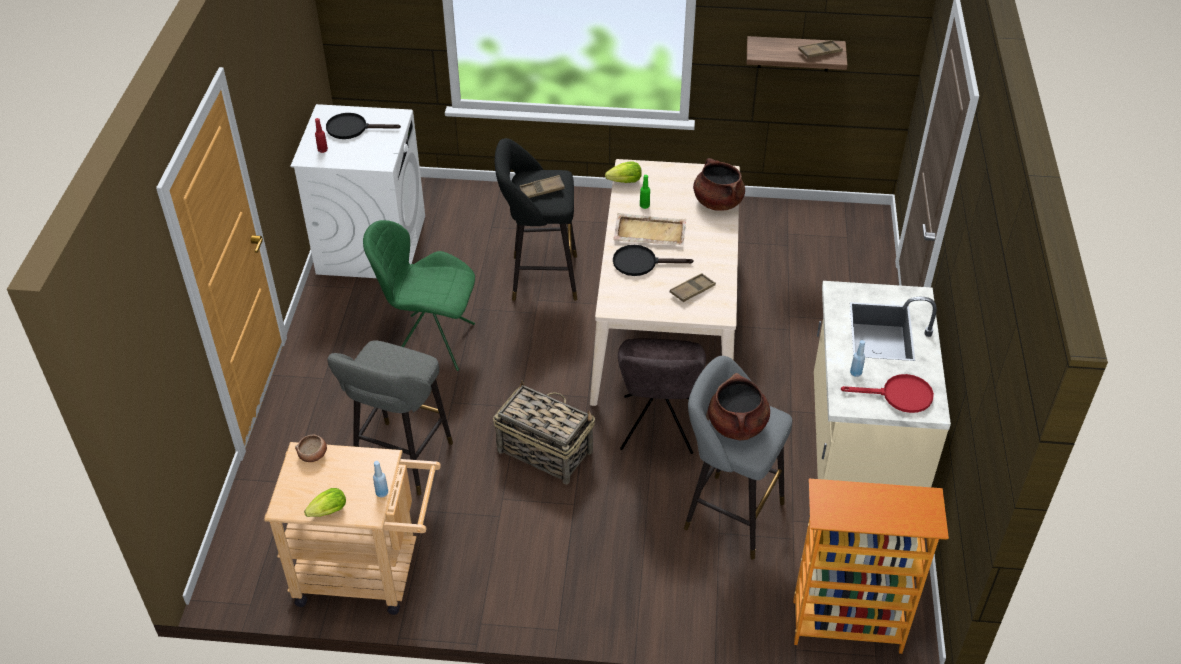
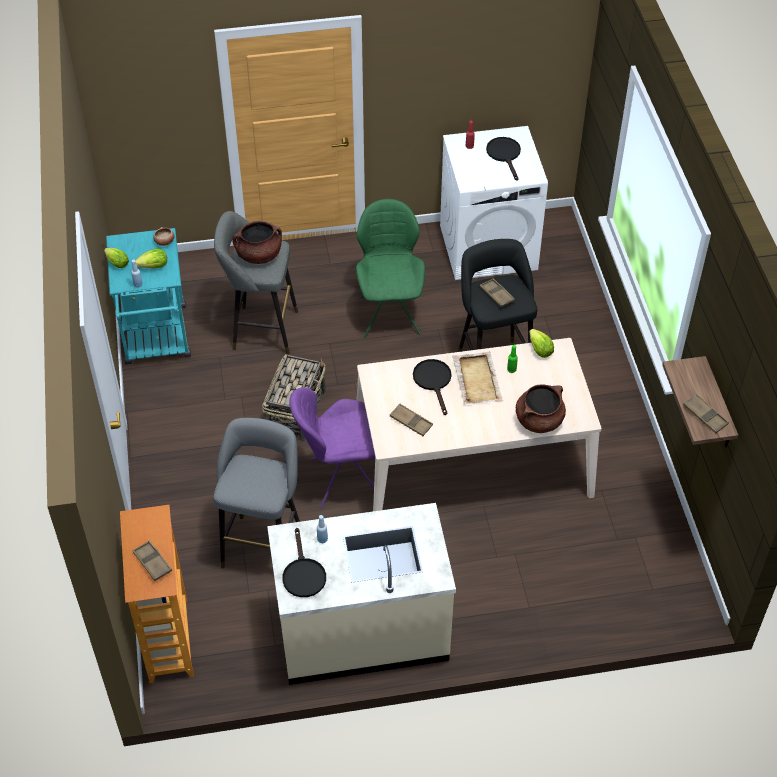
camera: 75 degrees right, 5 degrees up
(354, 472) = (154, 266): none -> lettuce
(368, 573) = (157, 340): beige cart -> turquoise cart
(657, 428) = (343, 479): grey chair -> purple chair
(737, 425) = (253, 473): brown cooking pot -> brown cooking pot (259, 255)
(894, 504) = (152, 562): none -> brown tray
(899, 396) = (303, 574): red frying pan -> black frying pan

